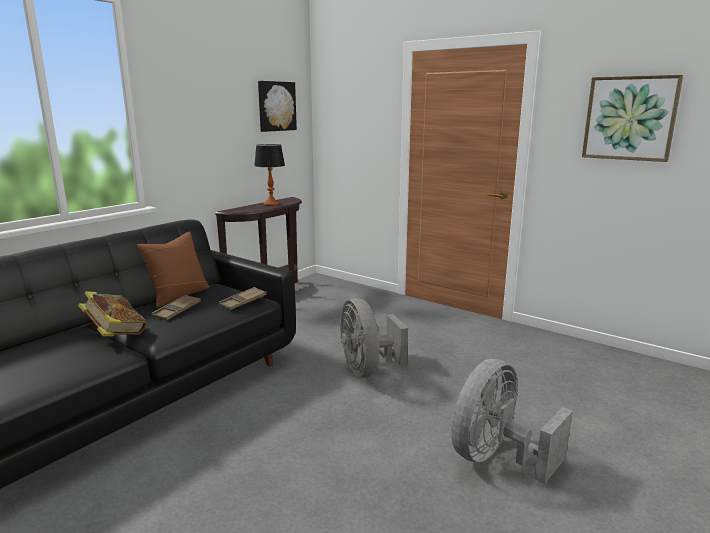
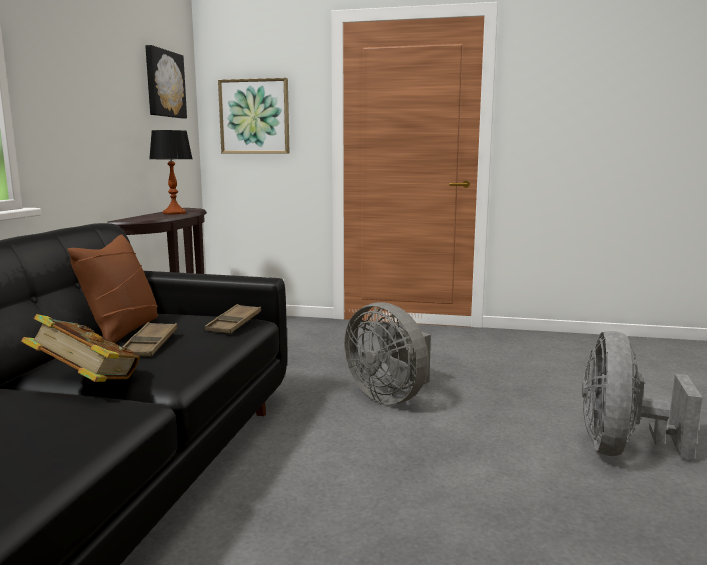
camera: 25 degrees left, 5 degrees down
(630, 118) = (597, 93): picture -> picture (254, 116)

